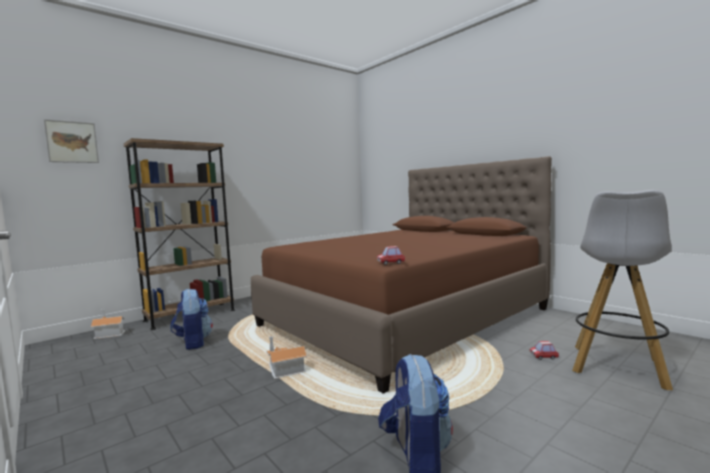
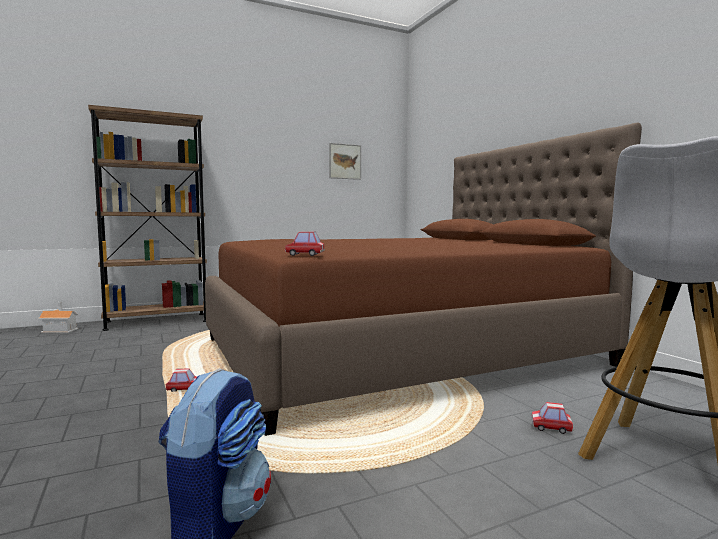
camera: 15 degrees right, 0 degrees up
(72, 142) = (37, 111): picture -> picture (345, 161)
(193, 342) = (125, 348): backpack -> none
(284, 369) = (184, 389): toy house -> toy car

